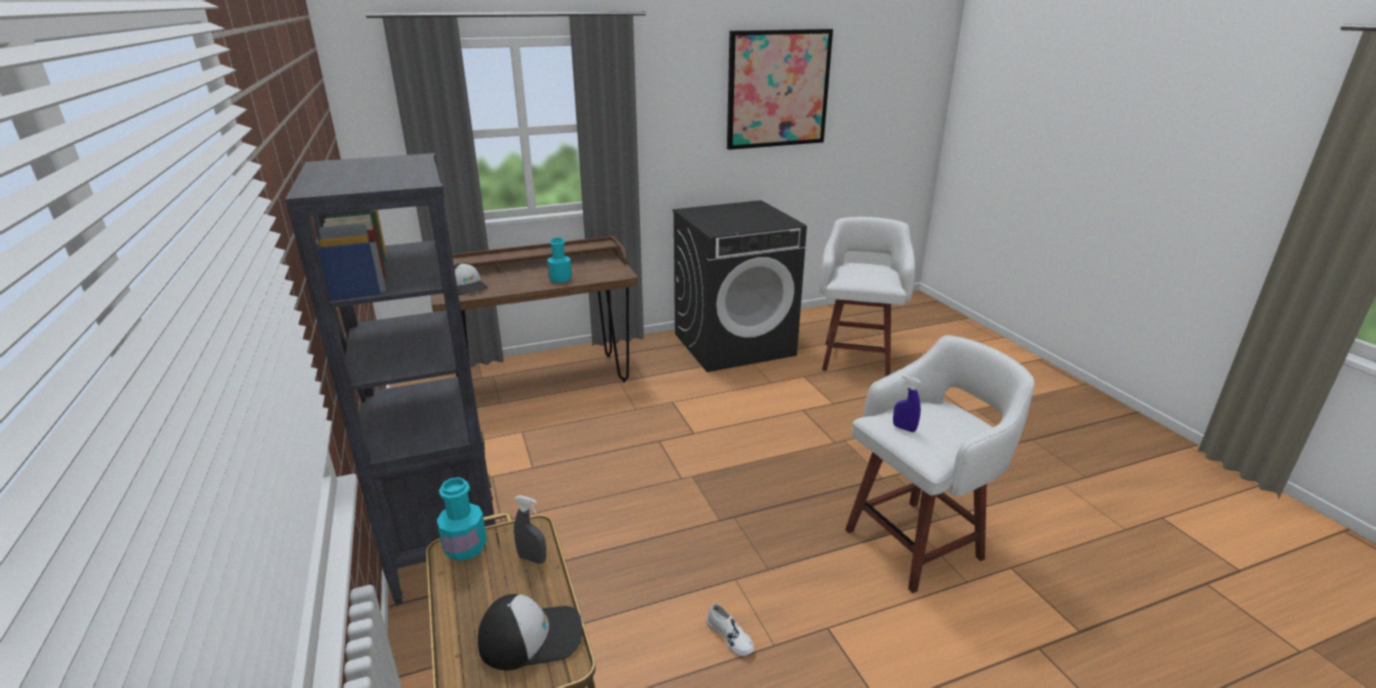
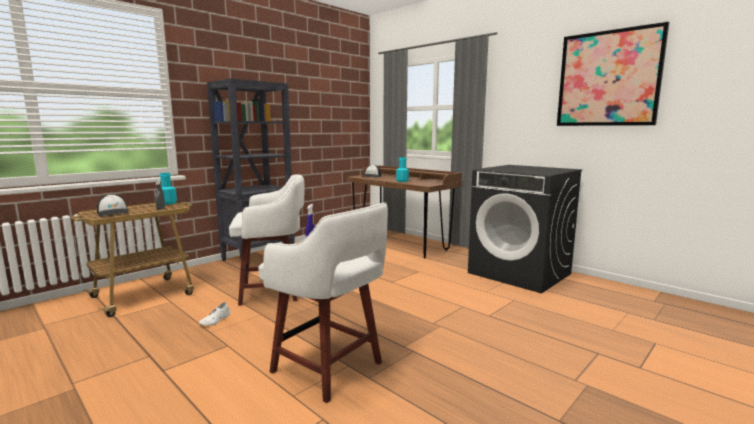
camera: 65 degrees right, 15 degrees down
(856, 358) = (583, 315): white stool -> white stool (272, 291)

